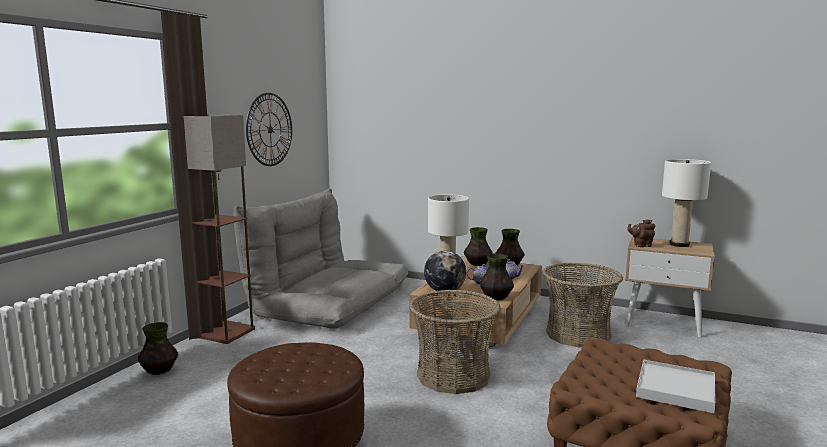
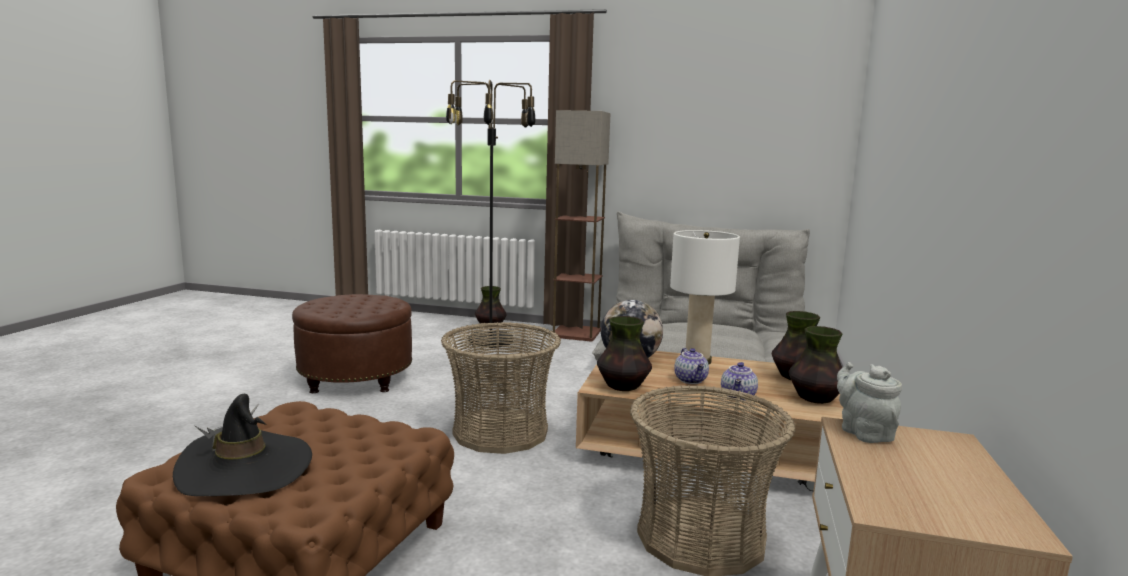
camera: 80 degrees right, 0 degrees up
(217, 372) = (490, 341): none -> floor lamp
(270, 129) = (714, 137): wall clock -> none
(641, 245) = (863, 432): brown teapot -> grey teapot
(675, 389) = (245, 469): white tray -> black hat
(679, 244) = (950, 486): white table lamp -> none

